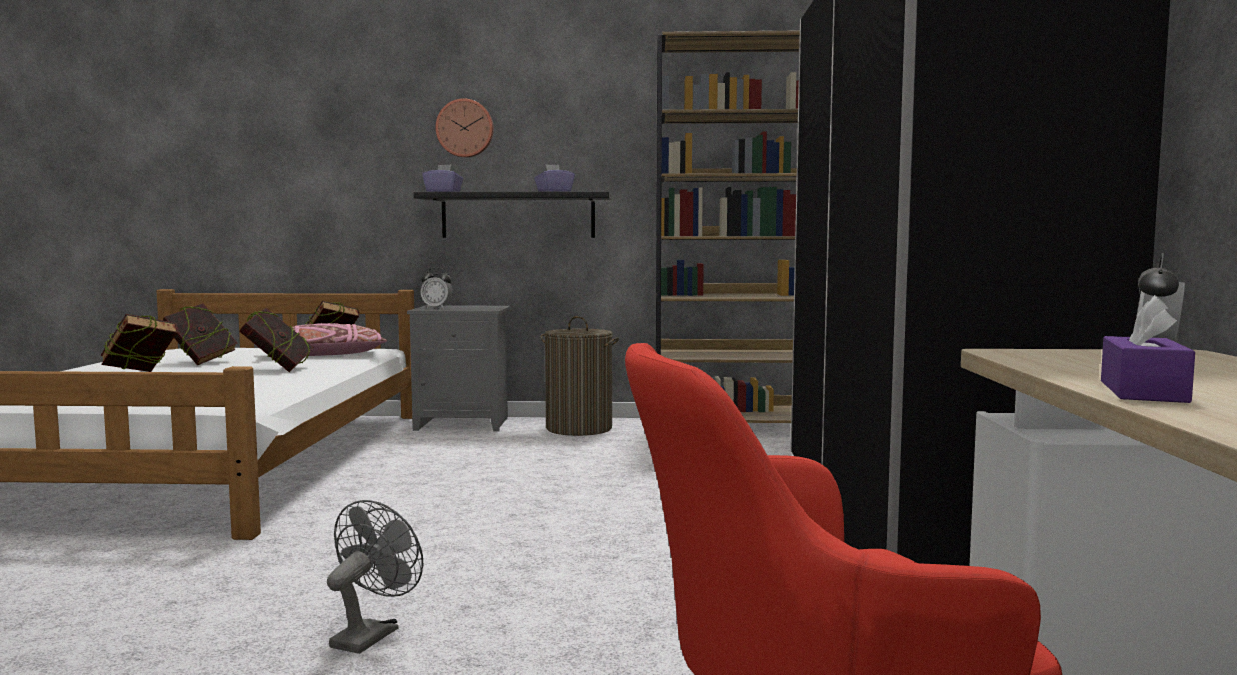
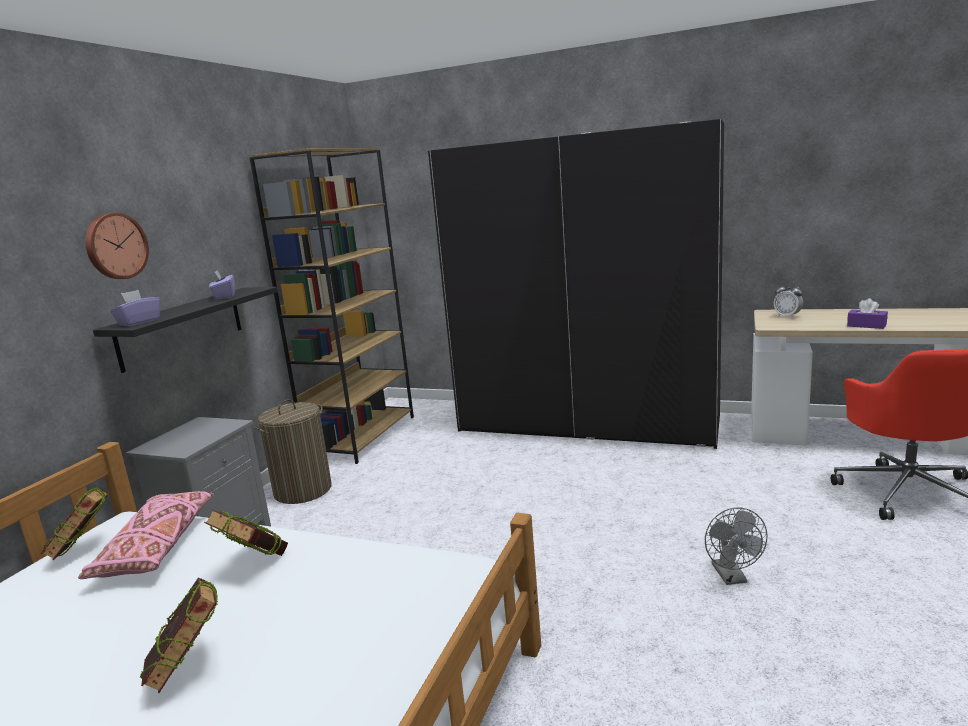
camera: 70 degrees left, 10 degrees up
(201, 362) = (108, 634): book -> none
(371, 634) = (732, 577): grey fan -> grey fan turned 135 degrees counterclockwise
(437, 308) = (182, 445): alarm clock -> none

